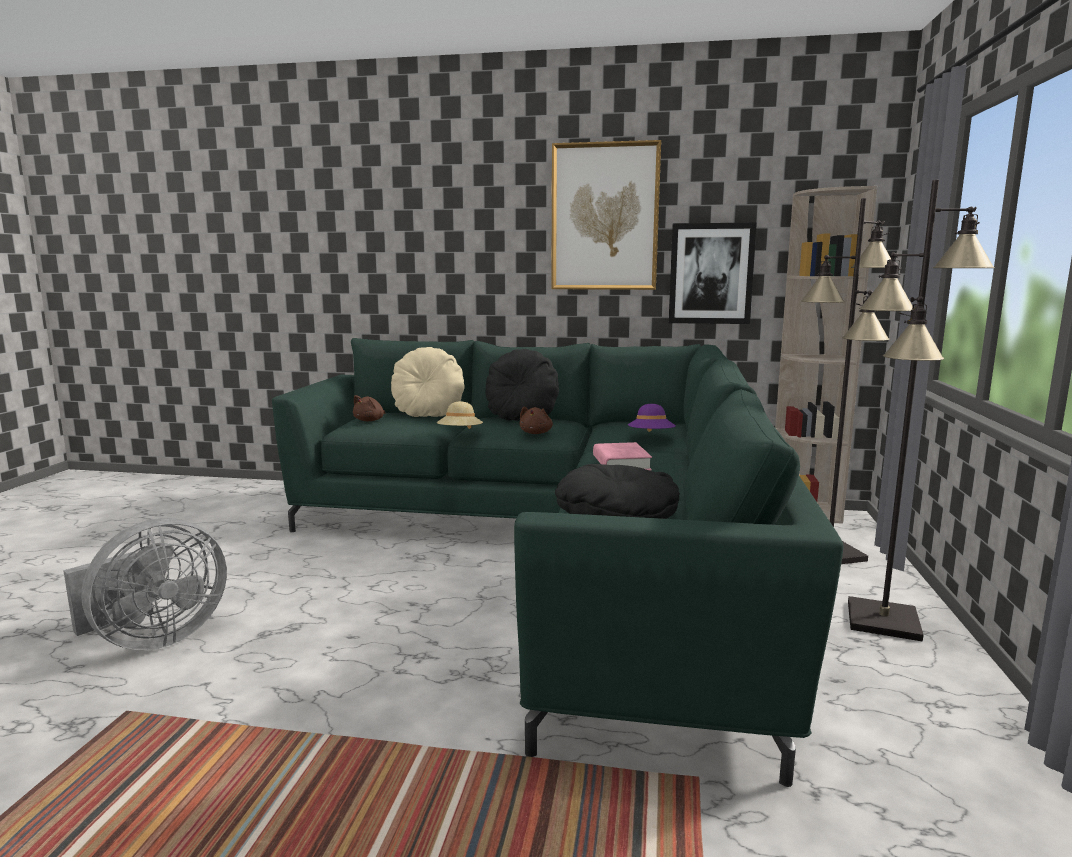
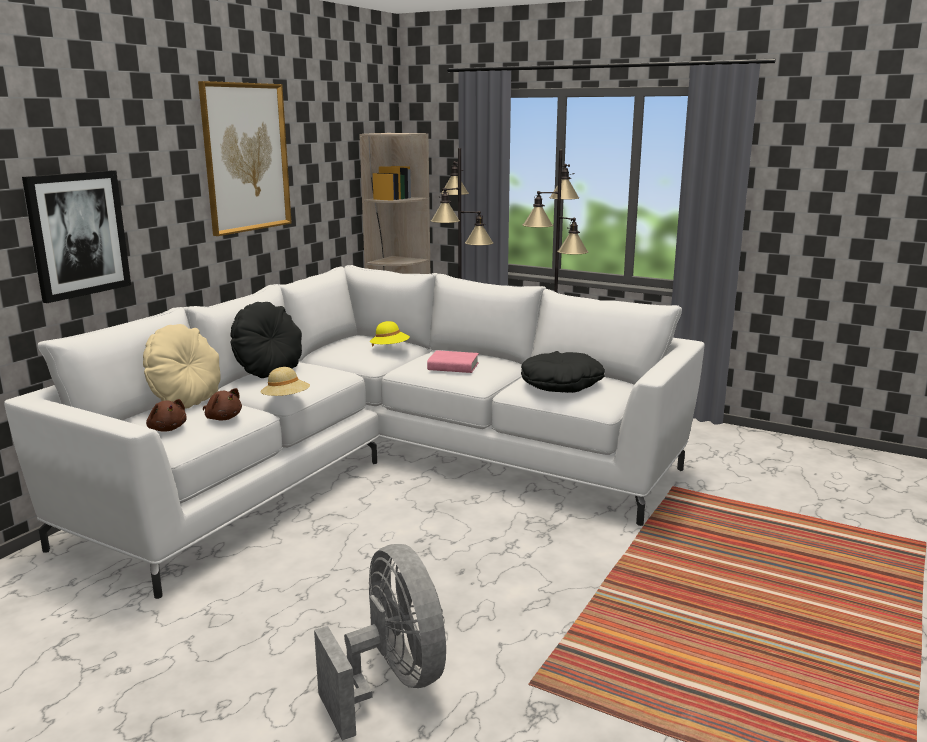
camera: 70 degrees left, 5 degrees up
(536, 433) = (324, 376): brown plush toy -> brown plush toy (223, 418)
(561, 555) = (381, 469): green sofa -> white sofa
(651, 437) = (390, 348): purple hat -> yellow hat
(711, 274) = (318, 203): picture -> picture (78, 234)

